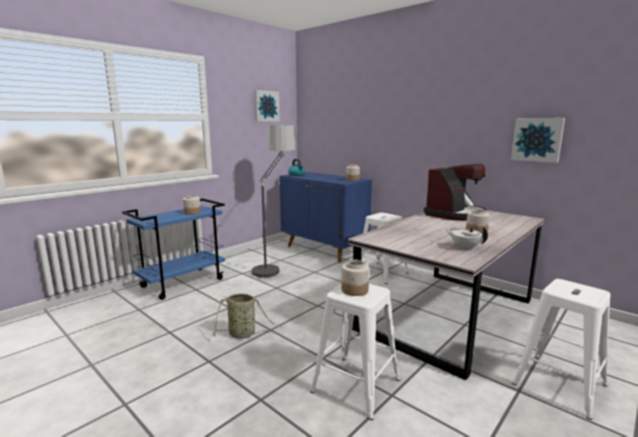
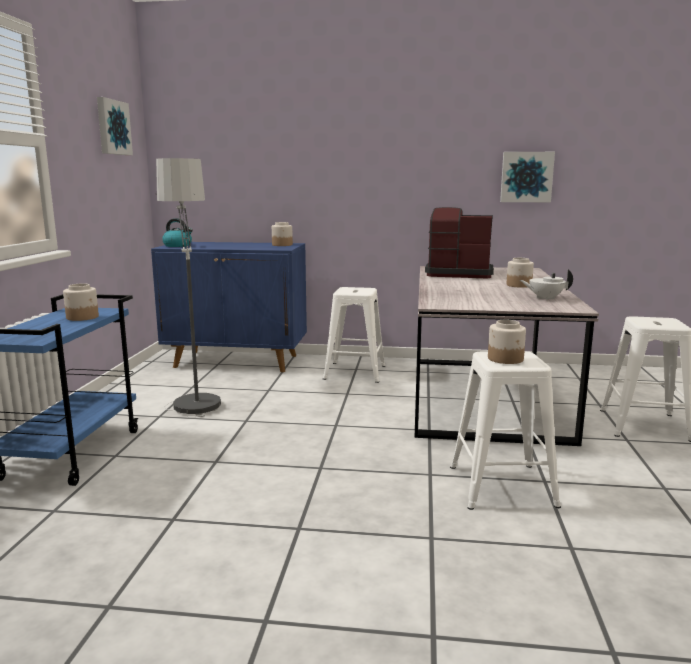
camera: 35 degrees left, 0 degrees up
(244, 334) = (294, 484): basket -> none
(455, 214) = (458, 273): coffee machine -> coffee machine turned 90 degrees counterclockwise

